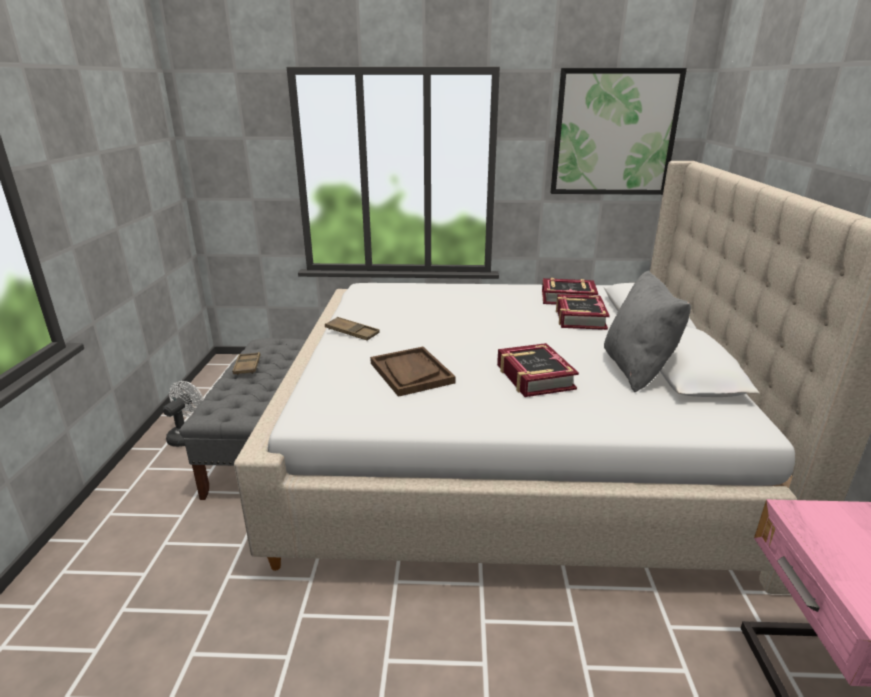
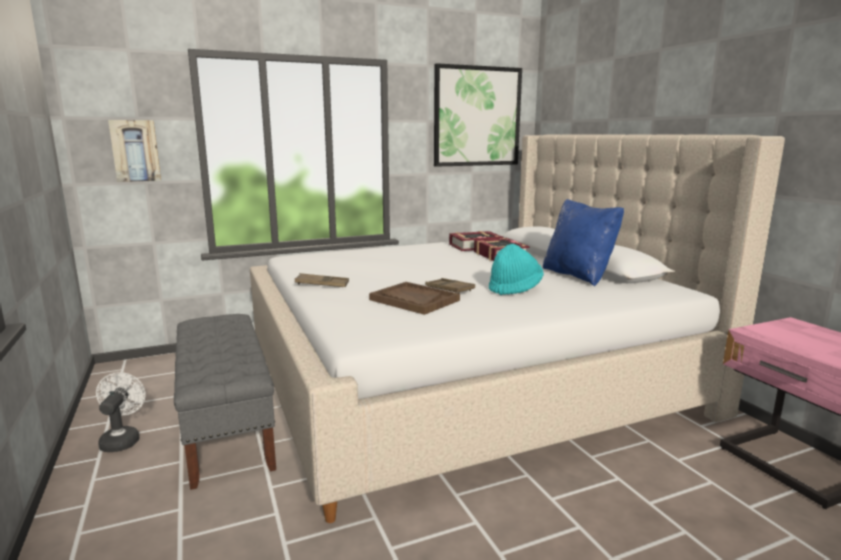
camera: 25 degrees left, 10 degrees down
(242, 169) = (135, 151): none -> picture
(247, 366) = (202, 340): brown tray -> brown tray (449, 289)
(534, 377) = (514, 288): book -> turquoise hat
(637, 369) = (578, 275): grey pillow -> blue pillow

